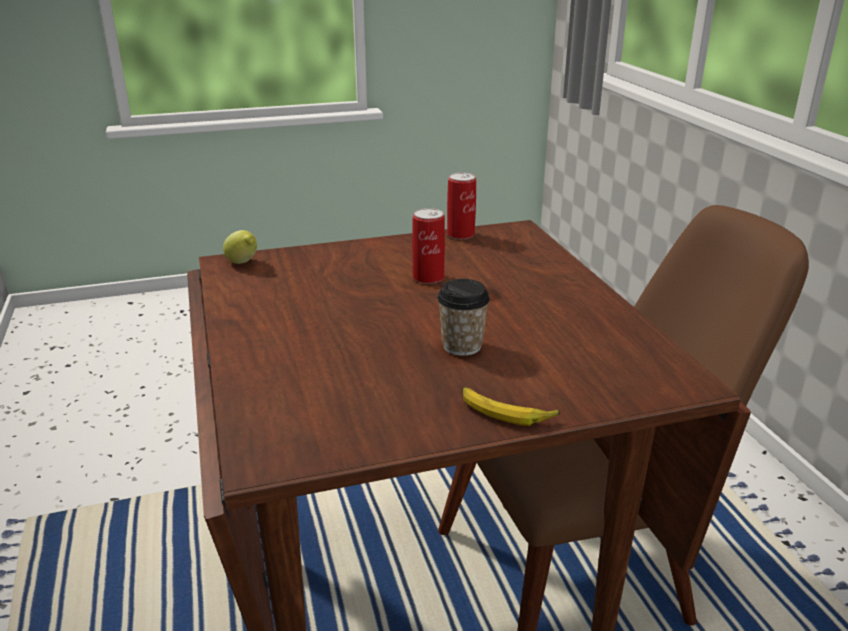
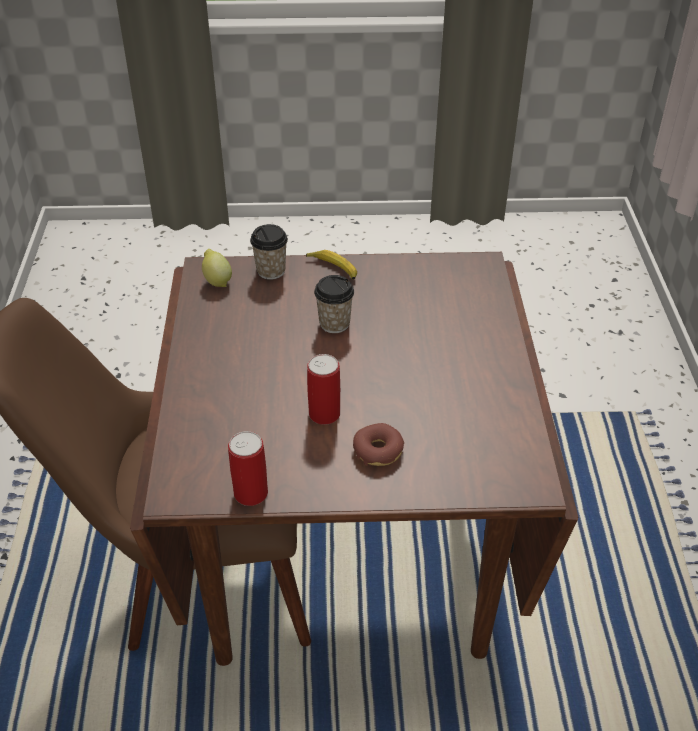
camera: 165 degrees left, 15 degrees up
(243, 263) = (512, 478): lemon -> lemon (217, 281)
(367, 264) = (378, 450): none -> donut
(595, 394) = (271, 271): none -> cup

